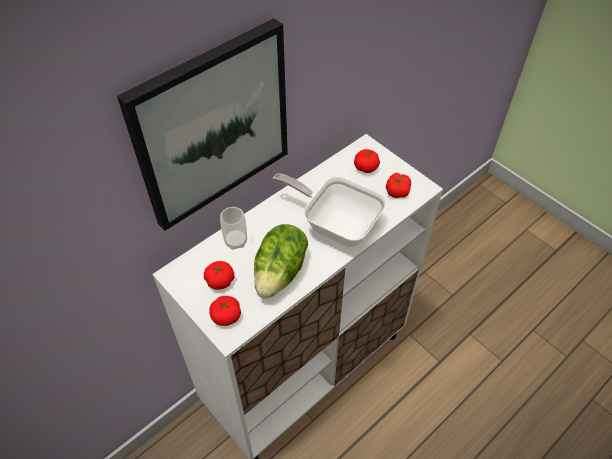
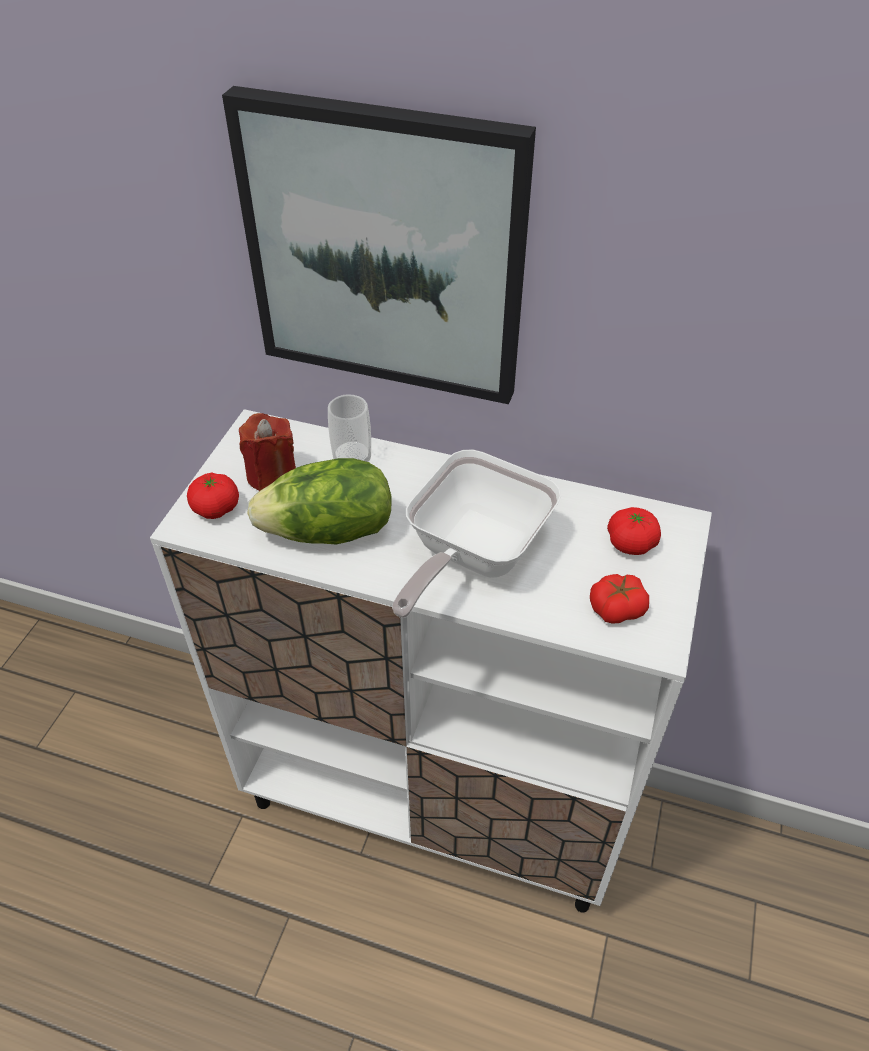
camera: 60 degrees right, 5 degrees down
(220, 281) = (272, 475): tomato -> red candle
(336, 224) = (471, 556): frying pan -> frying pan turned 150 degrees counterclockwise

